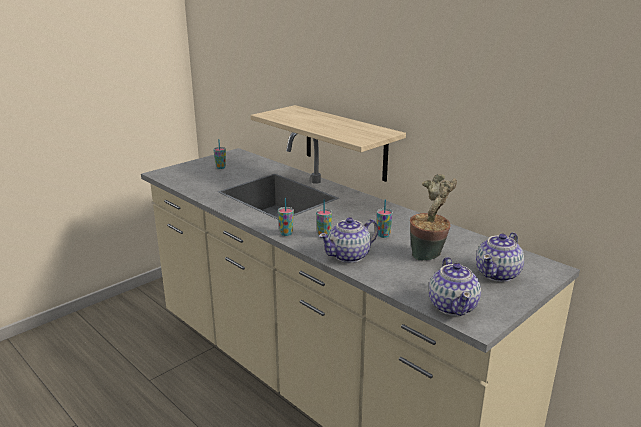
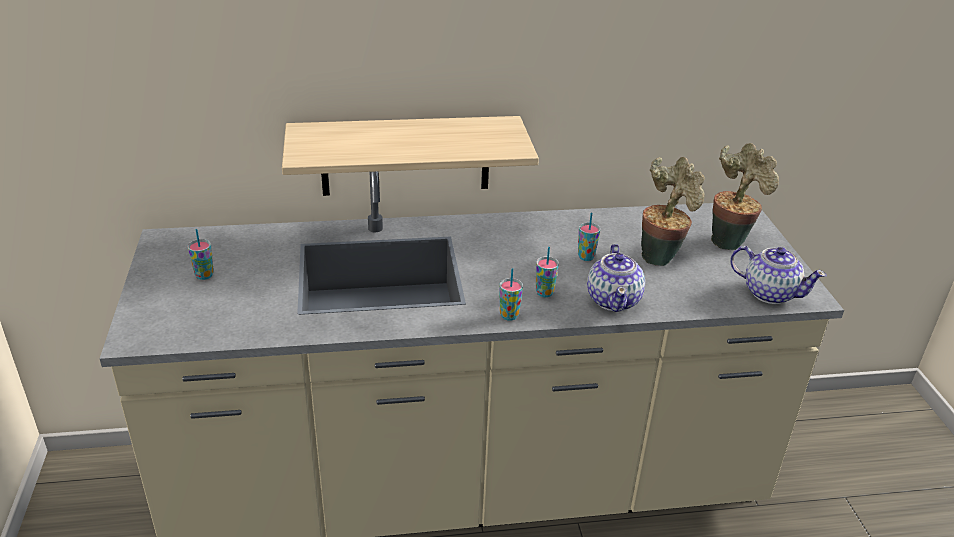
camera: 55 degrees left, 10 degrees up
(498, 274) = (730, 240): teapot -> potted plant

